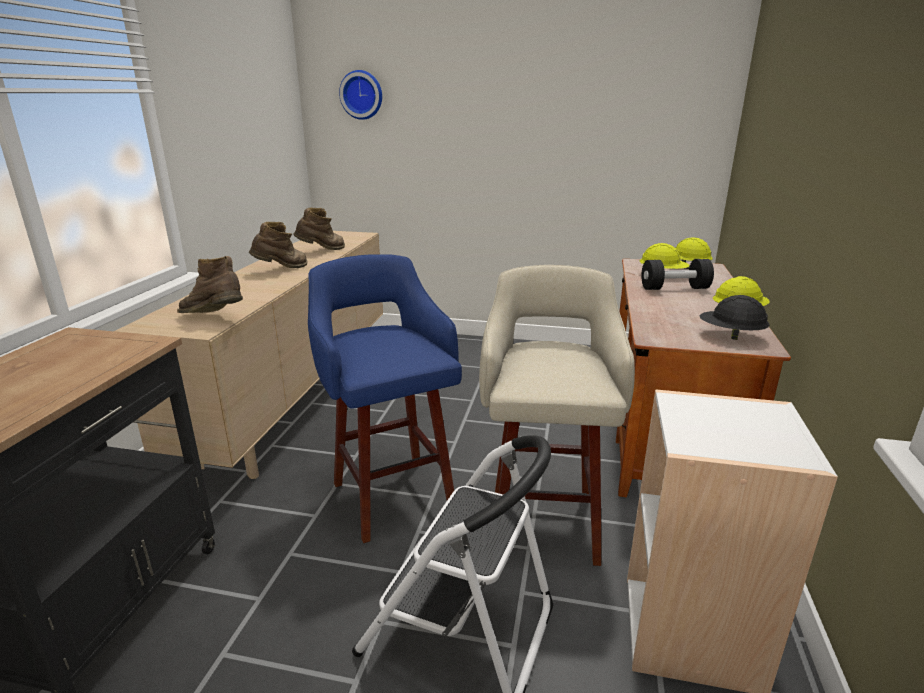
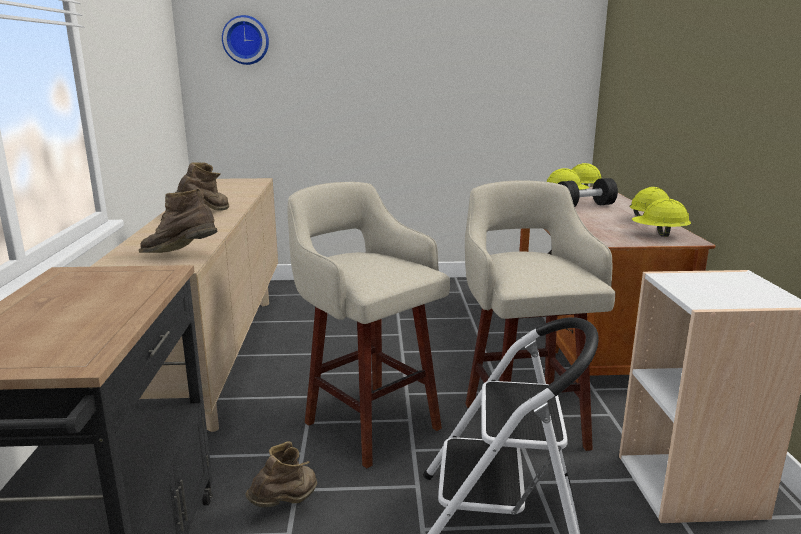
camera: 15 degrees left, 5 degrees down
(322, 251) = (230, 195): brown boot -> brown boot (286, 504)
(391, 494) = (369, 423): blue stool -> beige stool
(730, 336) = (659, 235): black hard hat -> yellow hard hat

